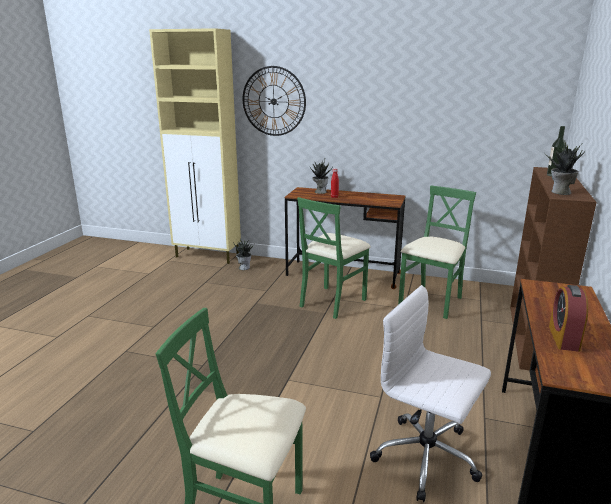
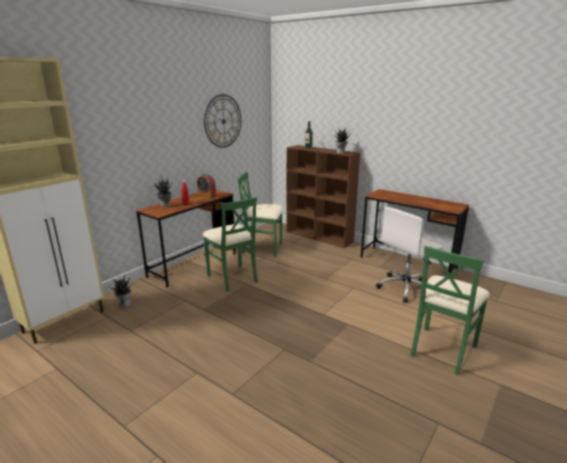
camera: 70 degrees left, 0 degrees up
(273, 101) = (100, 134): wall clock -> wall clock (223, 121)
(431, 302) = (263, 248): green chair -> green chair turned 45 degrees counterclockwise
(563, 338) = (425, 203): alarm clock -> alarm clock (207, 196)

